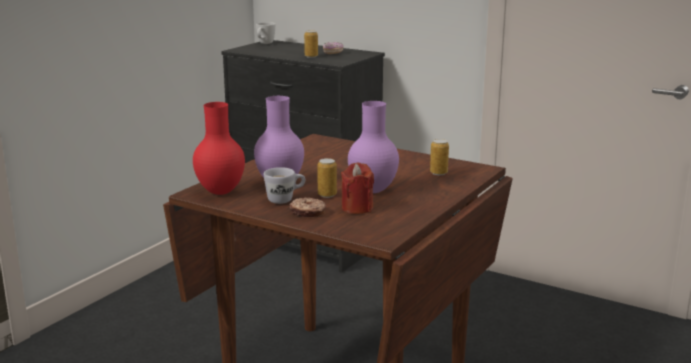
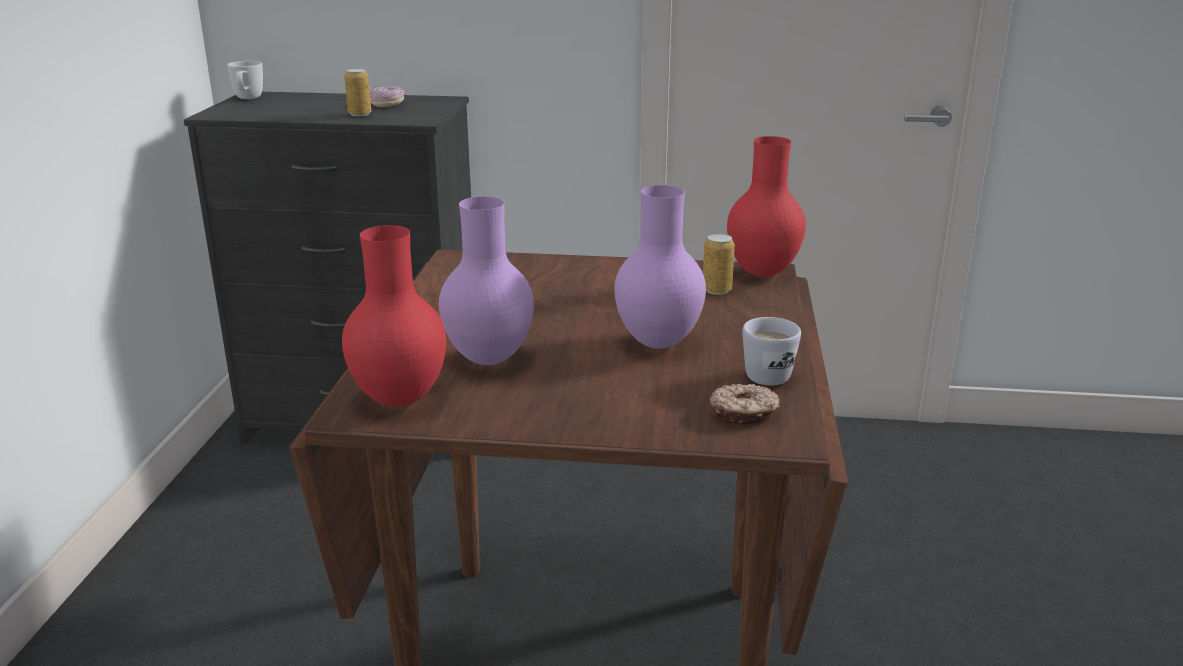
camera: 25 degrees left, 5 degrees up
(285, 199) = (535, 391): white mug -> white mug (773, 374)
(307, 213) = (605, 412): donut -> donut (743, 414)
(327, 195) = (595, 367): can -> none
(357, 208) = (674, 384): red candle -> none
(477, 169) = (763, 274): none -> red vase

